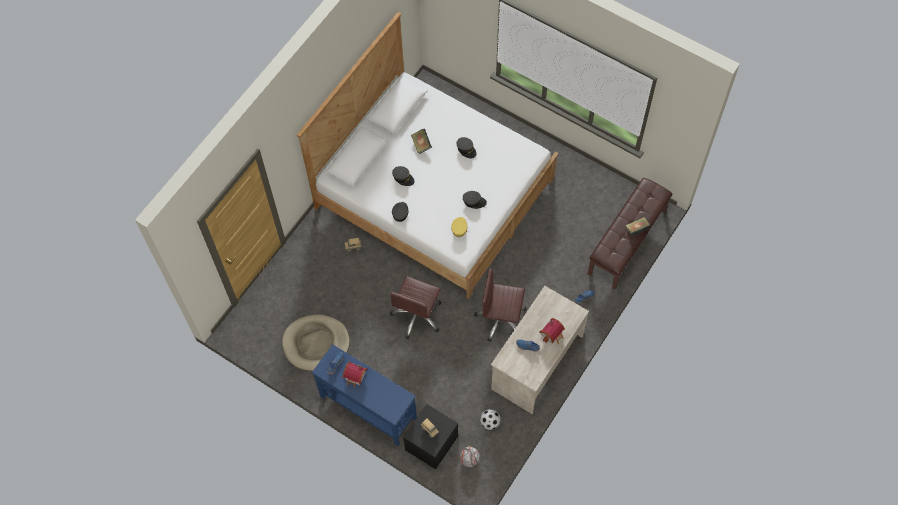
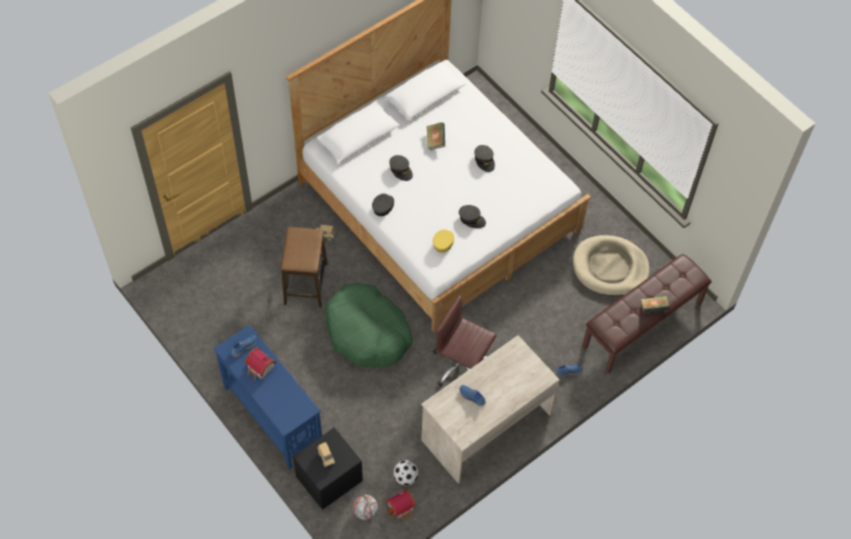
camera: 15 degrees right, 5 degrees down
(316, 343) = (242, 327): beige dog bed -> beige dog bed (610, 268)
(353, 291) = (305, 284): none -> stool
(417, 316) = (368, 332): brown office chair -> green dog bed
(552, 334) = (506, 392): toy house -> toy house (402, 508)

